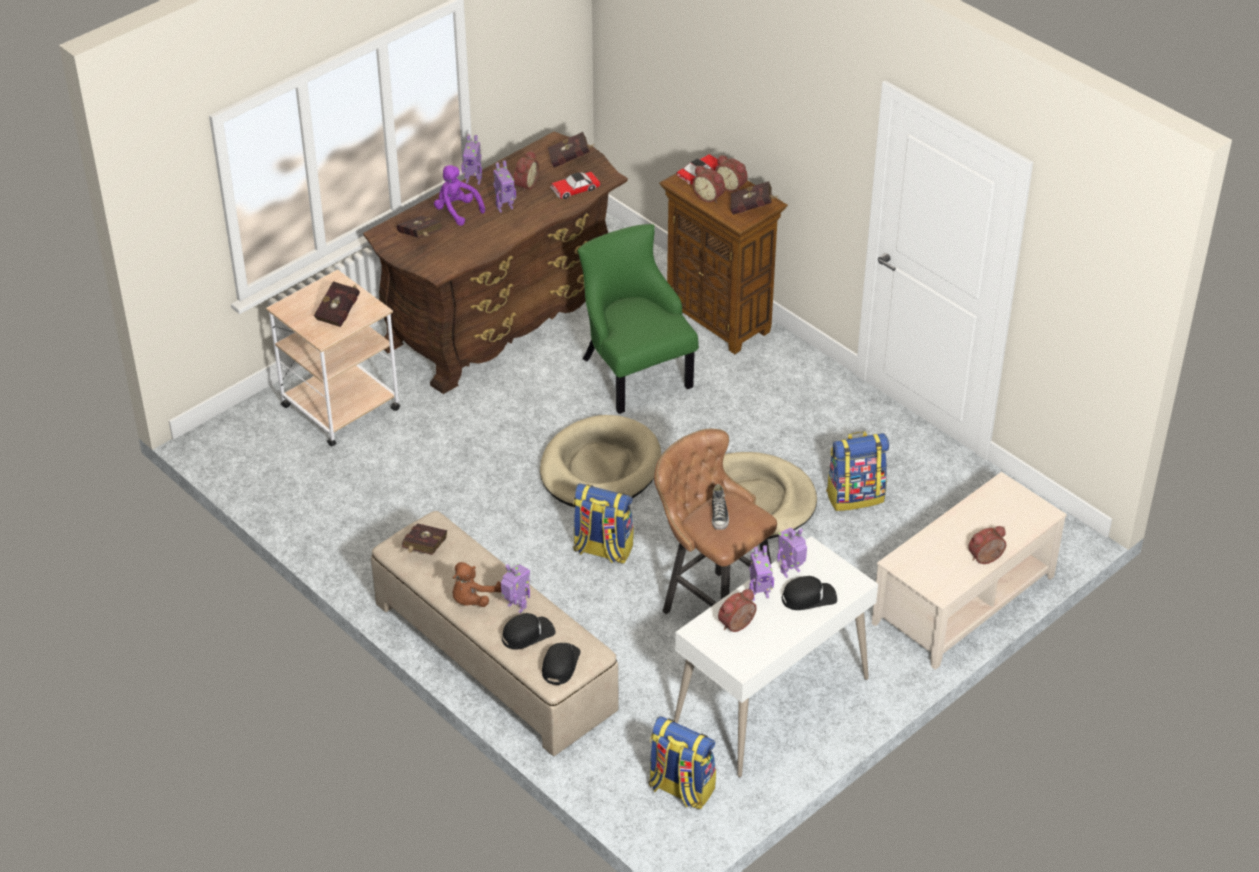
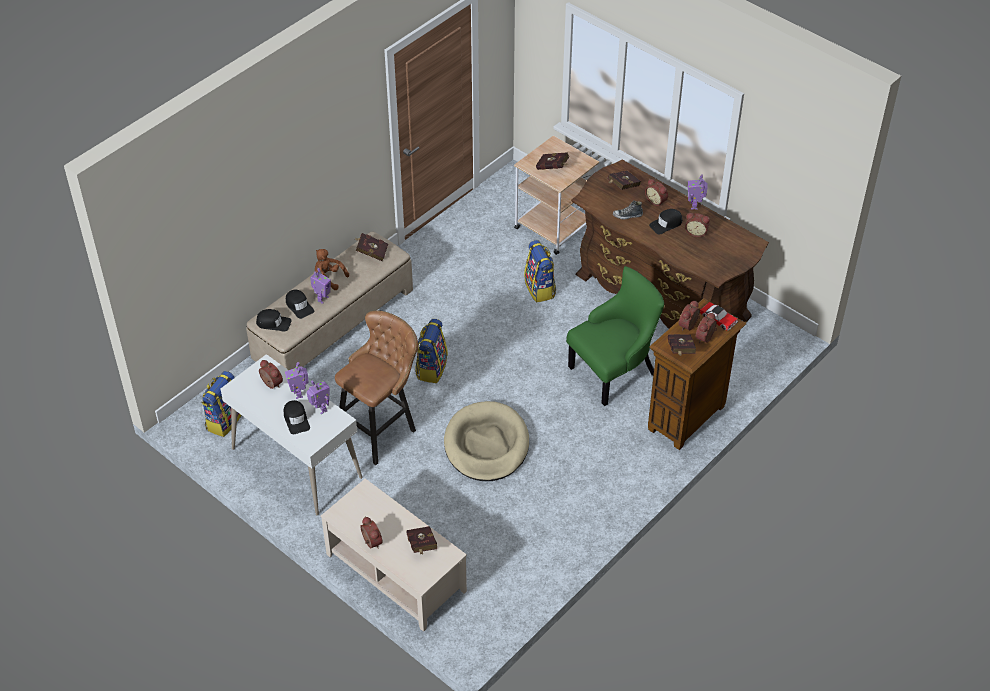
camera: 85 degrees right, 5 degrees up
(457, 211) = (656, 201): purple plush toy -> alarm clock
(504, 207) = (666, 224): toy robot -> black cap
(570, 159) = (734, 254): red book -> red book (422, 546)
(575, 189) = (697, 259): toy car -> none
(600, 468) = (511, 361): beige dog bed -> none
(719, 516) = (371, 370): shoe -> shoe (627, 215)
(855, 496) = (499, 506): backpack -> backpack (540, 289)

